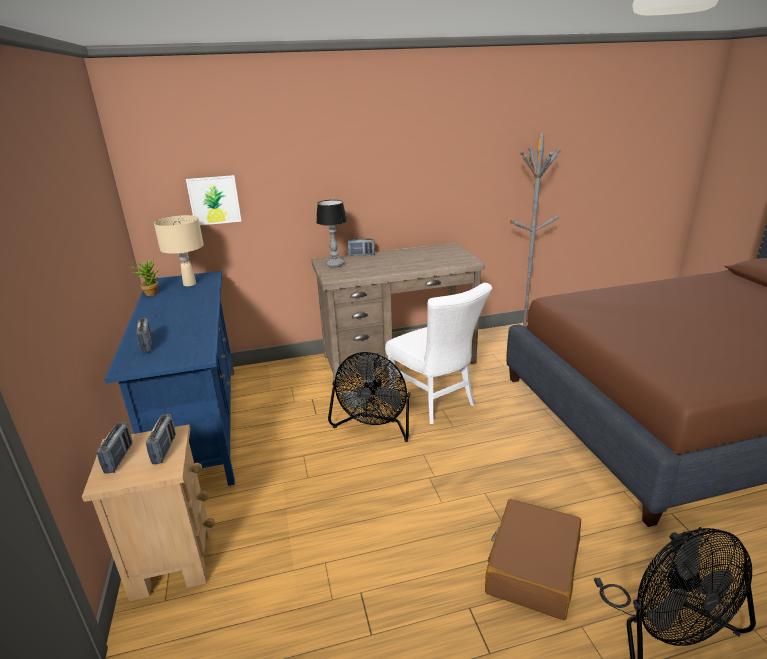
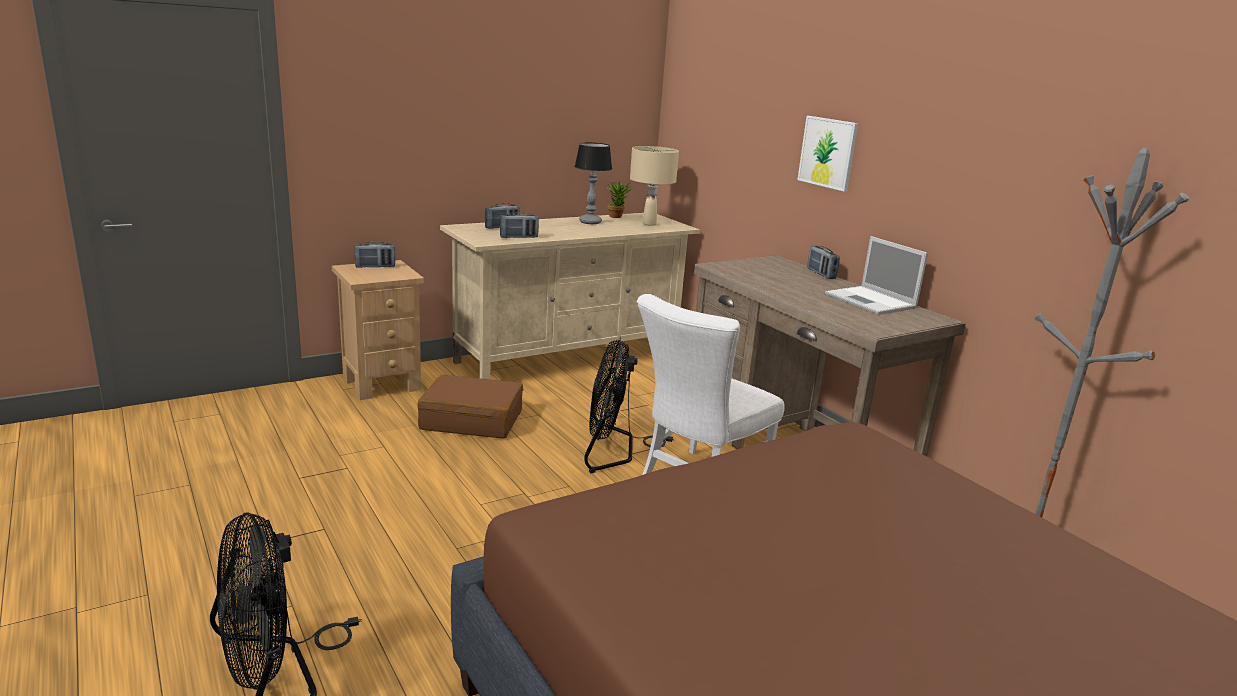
camera: 70 degrees right, 5 degrees down
(164, 449) = (386, 276): radio -> radio (519, 237)
(201, 424) = (568, 358): blue dresser -> beige dresser
(214, 200) = (716, 144): picture -> picture (828, 152)
(335, 264) = (765, 264): table lamp -> table lamp (591, 222)
(419, 253) = (871, 301): none -> laptop
(532, 566) = (380, 571): brown suitcase -> brown suitcase (472, 420)

